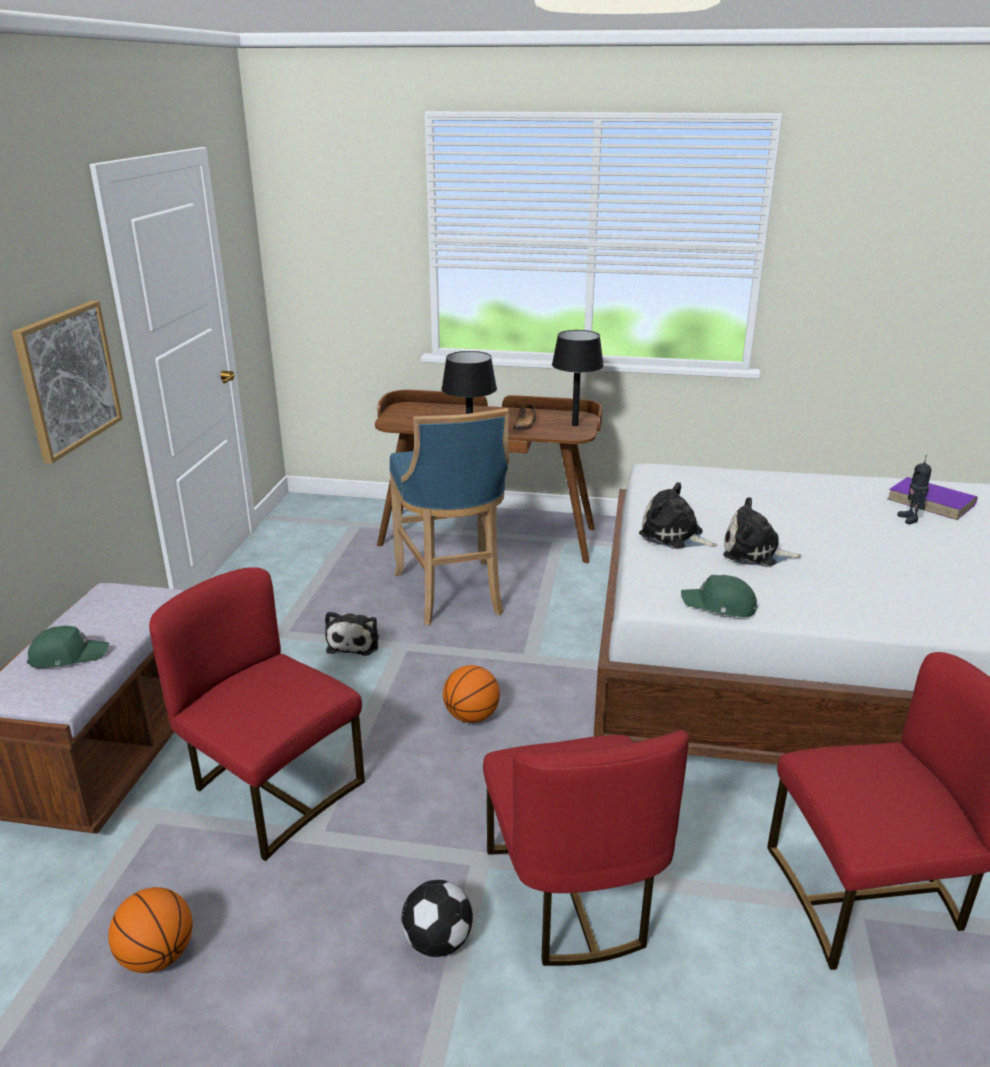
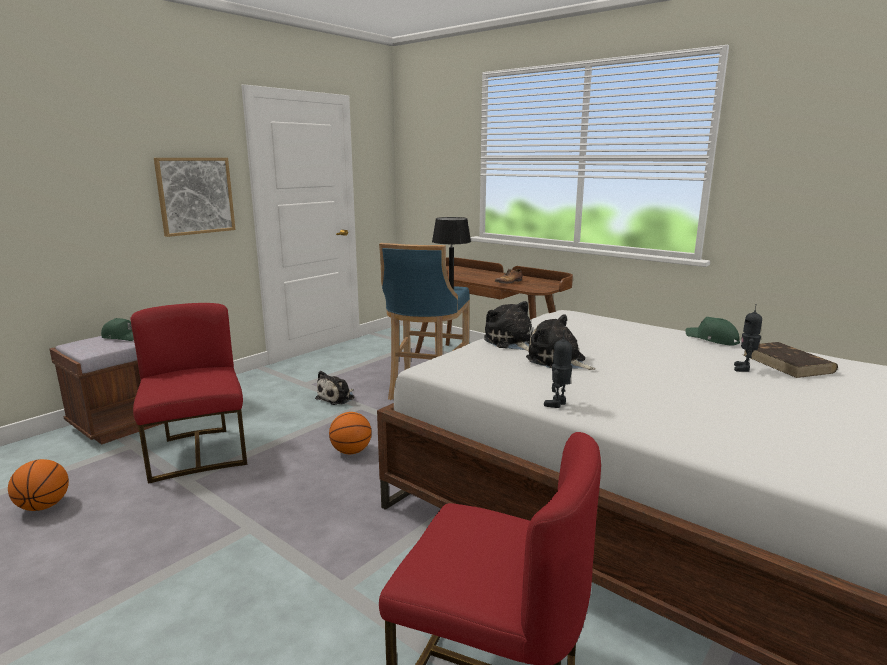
camera: 30 degrees right, 10 degrees down
(437, 942) = (166, 559): football -> none
(572, 895) = (275, 570): red chair -> none
(574, 425) = (544, 286): black table lamp -> none
(719, 605) = (473, 379): green cap -> green cap (711, 339)
(834, 615) = (558, 404): none -> toy robot
(931, 502) = (788, 364): purple book -> brown book

